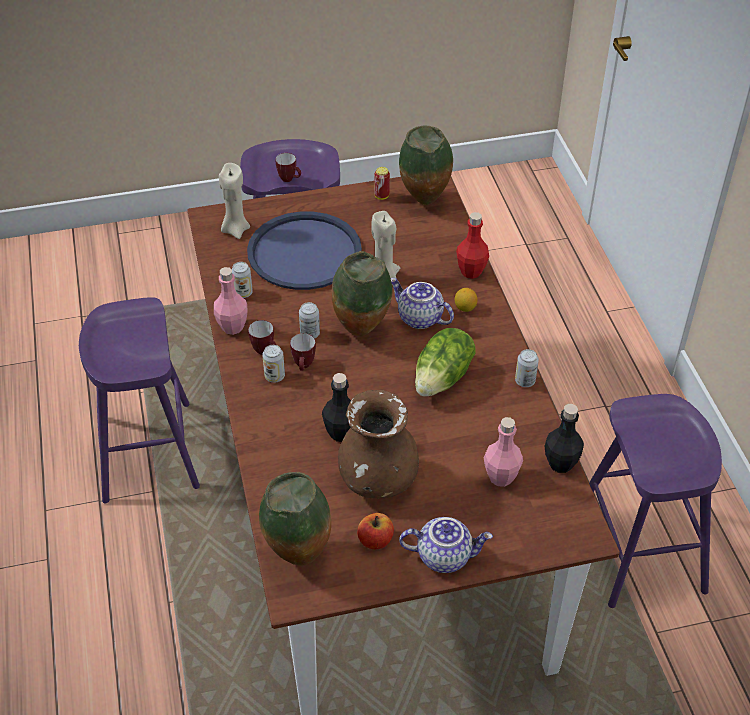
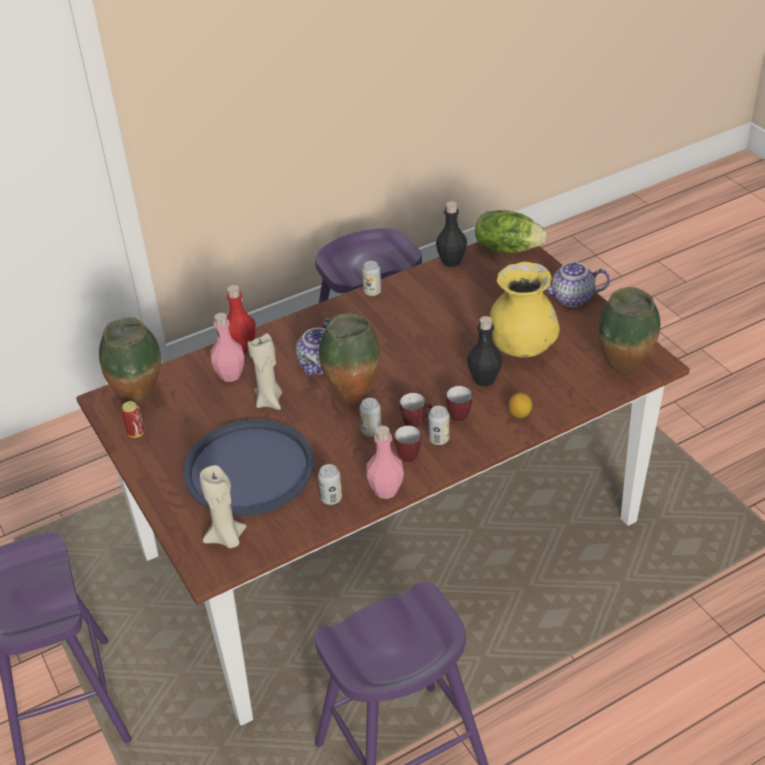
camera: 105 degrees left, 5 degrees down
(289, 179) = (58, 579): mug -> mug (459, 414)
(375, 540) = (580, 334): apple -> none
(378, 479) = (521, 347): brown vase -> yellow vase
(443, 378) = (390, 335): lettuce -> lettuce (507, 248)
(444, 555) = (571, 299): teapot -> teapot turned 75 degrees counterclockwise
(465, 308) = (295, 340): lemon -> lemon (520, 414)
(501, 477) = (481, 286): pink bottle -> pink bottle (230, 375)

